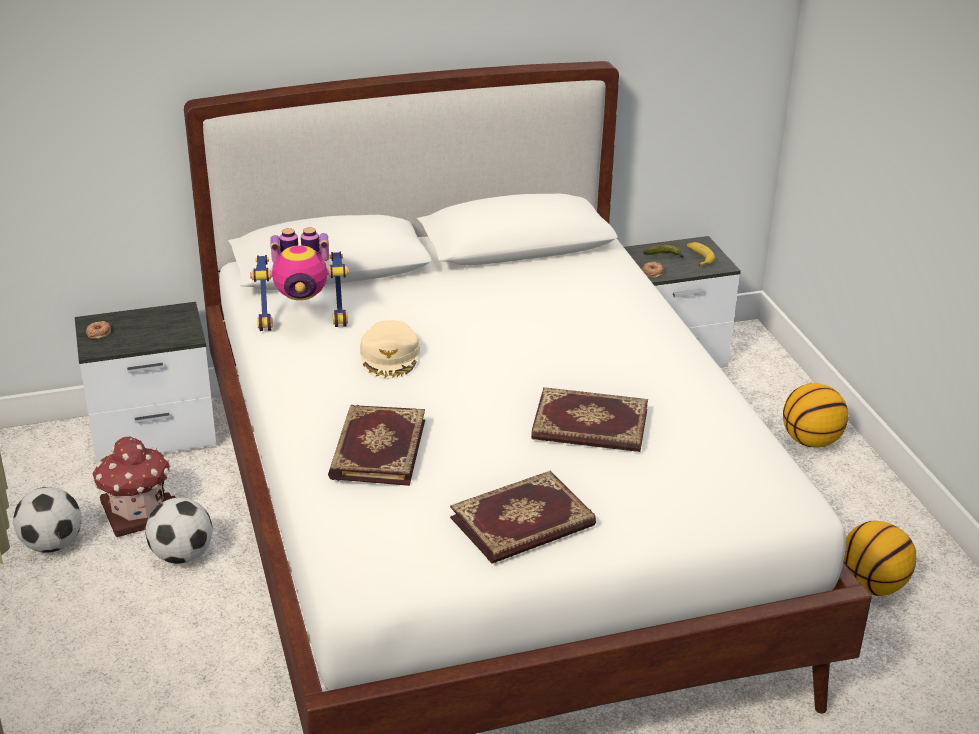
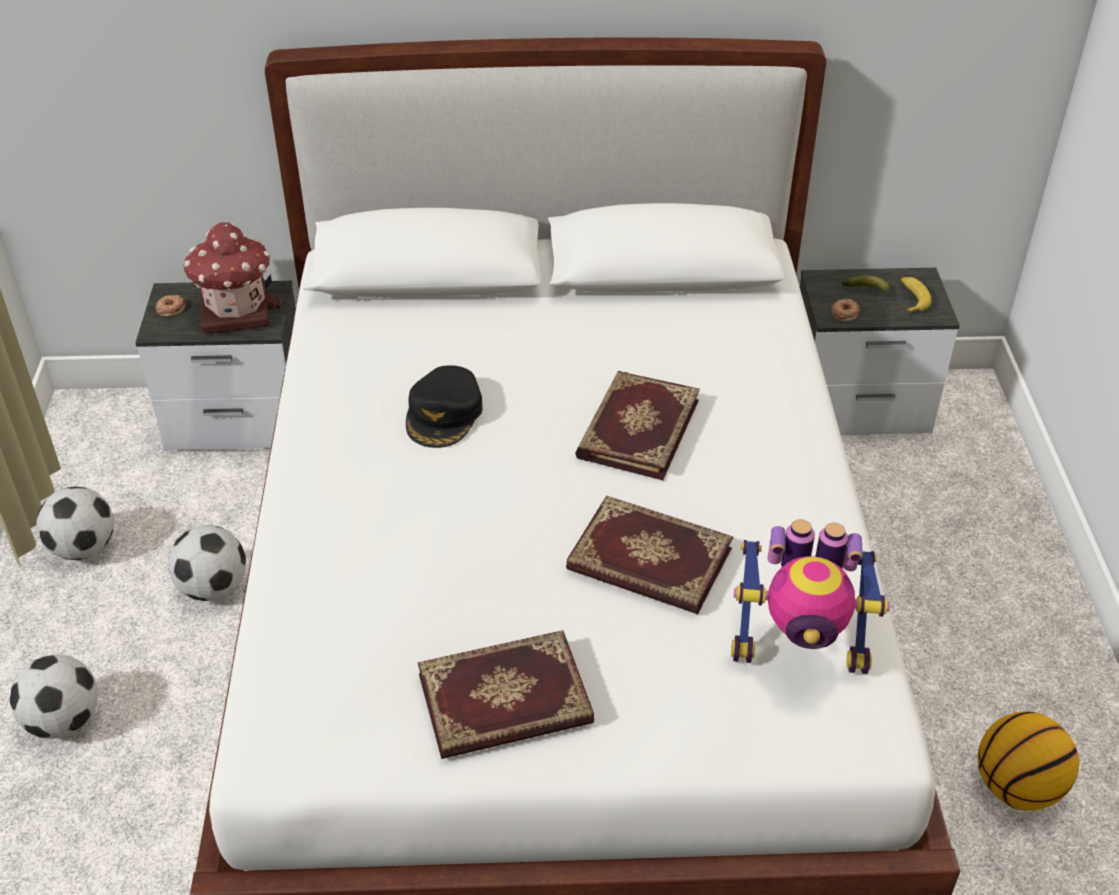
camera: 15 degrees right, 10 degrees up
(89, 670) = (64, 721): none -> football
(137, 511) = (186, 521): toy house -> toy house (236, 309)
(303, 321) = (365, 345): toy robot -> toy robot (800, 647)
(376, 449) = (370, 553): book -> book (636, 428)
(390, 357) = (444, 414): beige cap -> black cap
(811, 441) = (1005, 557): basketball -> none

